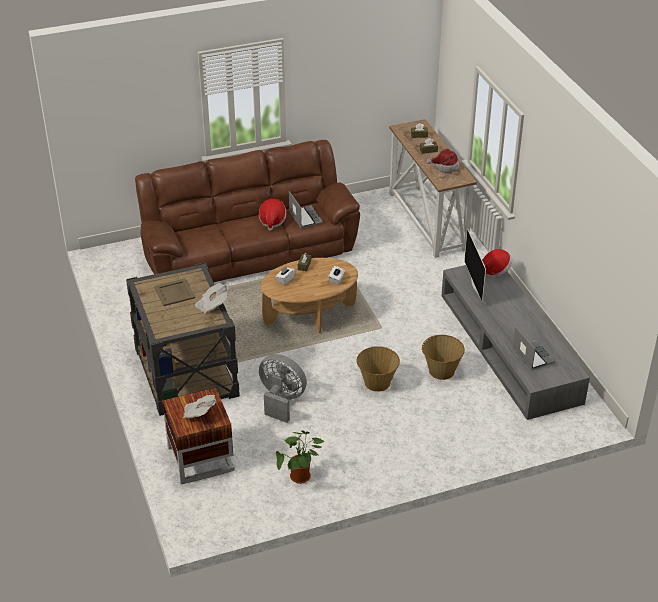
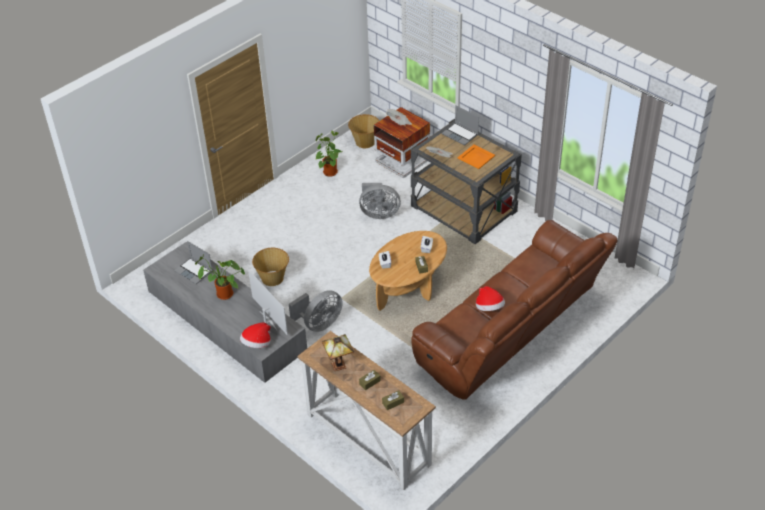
camera: 155 degrees right, 5 degrees up
(174, 292) = (476, 157): beige tray -> orange tray
(305, 217) = (463, 323): laptop -> laptop (460, 134)
(377, 383) = (317, 251): basket -> basket (365, 142)
(417, 313) = (319, 324): none -> grey fan
(445, 167) = (339, 364): hat -> table lamp
(510, 322) = (223, 295): none -> potted plant

